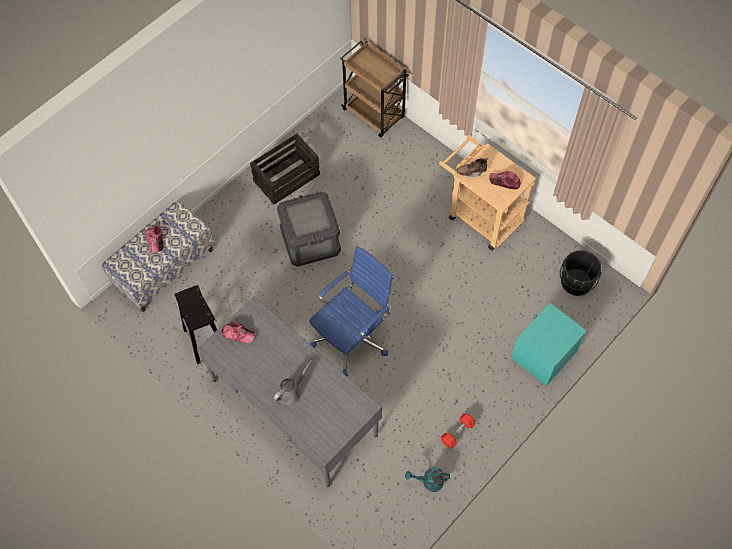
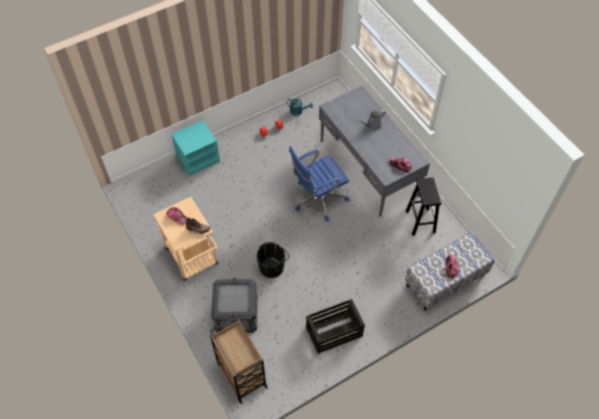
camera: 165 degrees left, 5 degrees down
(311, 241) = (328, 273): crate -> crate (236, 314)
(575, 284) = (153, 195): black bucket -> black bucket (272, 266)

